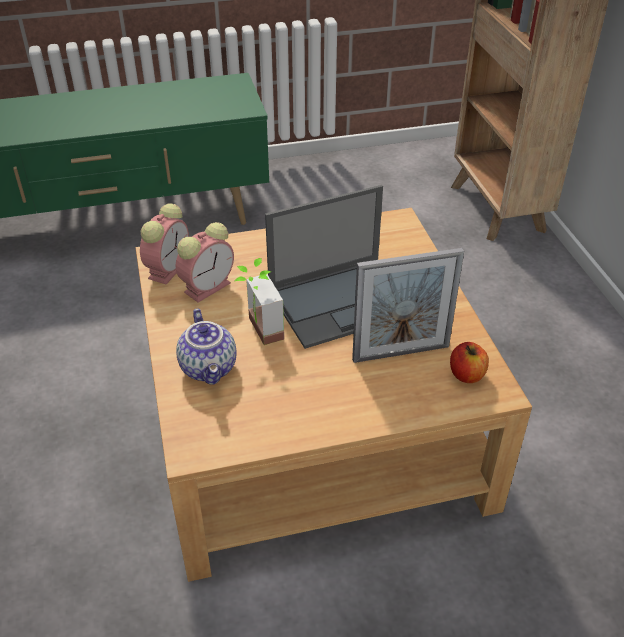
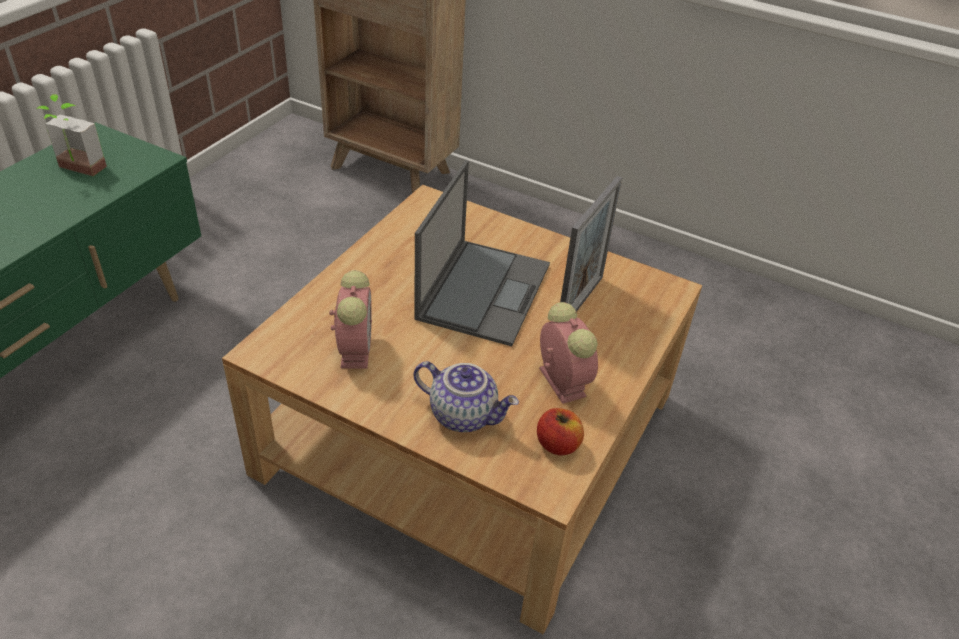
camera: 50 degrees left, 0 degrees up
(168, 268) = (290, 356): alarm clock -> alarm clock (560, 380)
(257, 331) = (454, 357): potted plant -> potted plant (77, 171)
(467, 375) = (640, 290): apple -> apple (557, 444)

